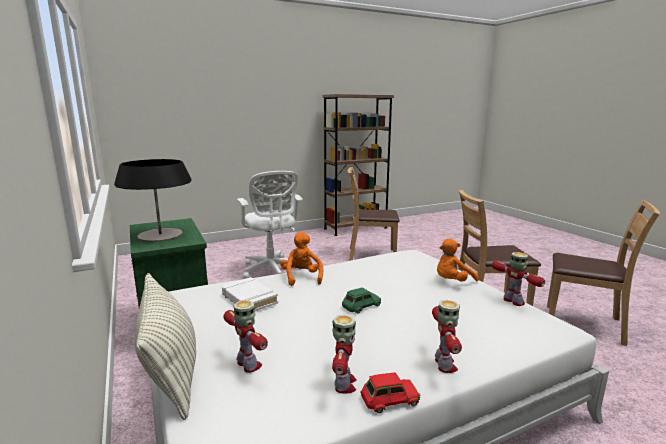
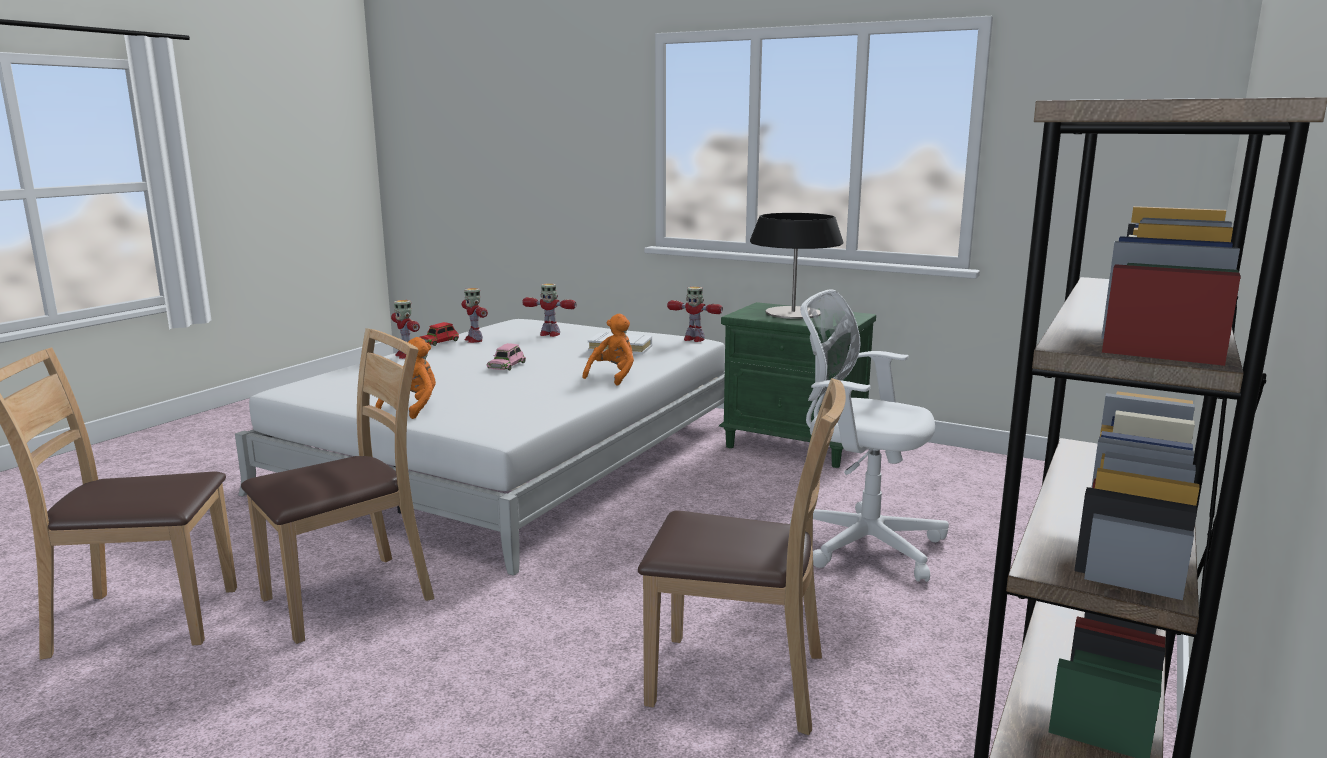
camera: 145 degrees right, 0 degrees up
(170, 371) = (594, 326): pillow -> none
(301, 277) = (613, 376): orange plush toy -> orange plush toy turned 105 degrees counterclockwise
(361, 306) = (506, 365): green toy car -> pink toy car
(371, 255) = (739, 681): brown chair -> brown chair turned 45 degrees clockwise
(514, 301) = (329, 402): toy robot -> toy robot (693, 339)

